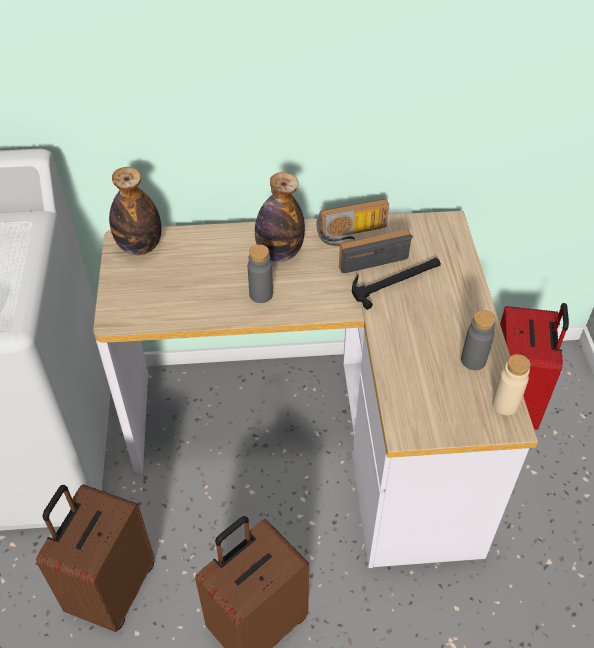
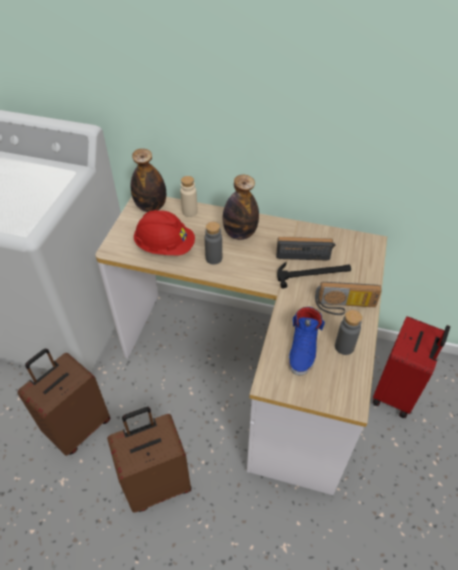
camera: 20 degrees right, 0 degrees up
(187, 296) = (165, 247): none -> red hard hat
(352, 235) = (296, 234): radio -> radio (344, 307)
(426, 376) = (303, 348): none -> blue shoe
(505, 404) = (354, 387): beige bottle -> beige bottle (189, 212)

